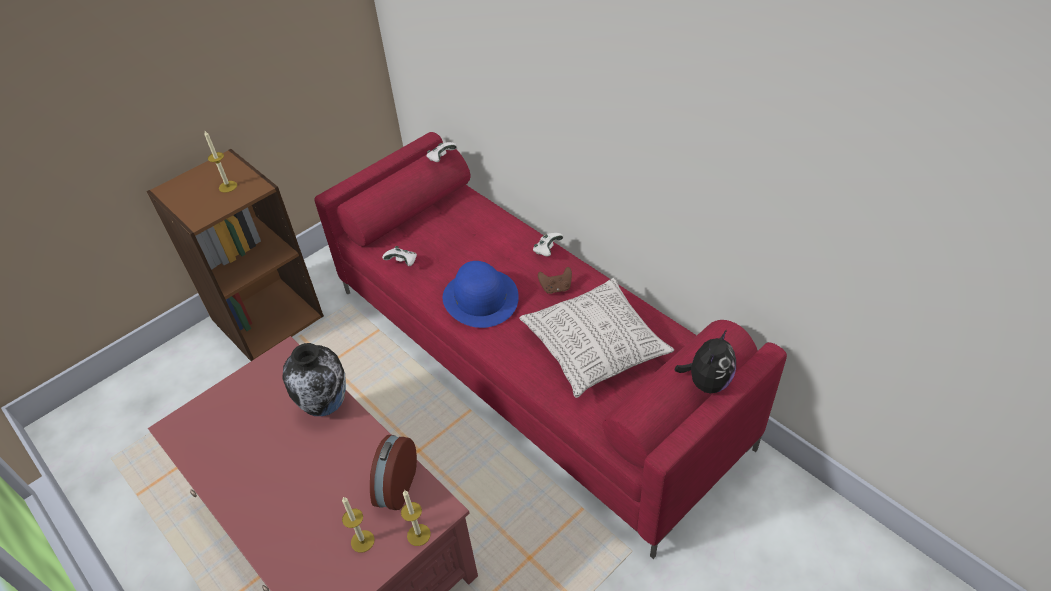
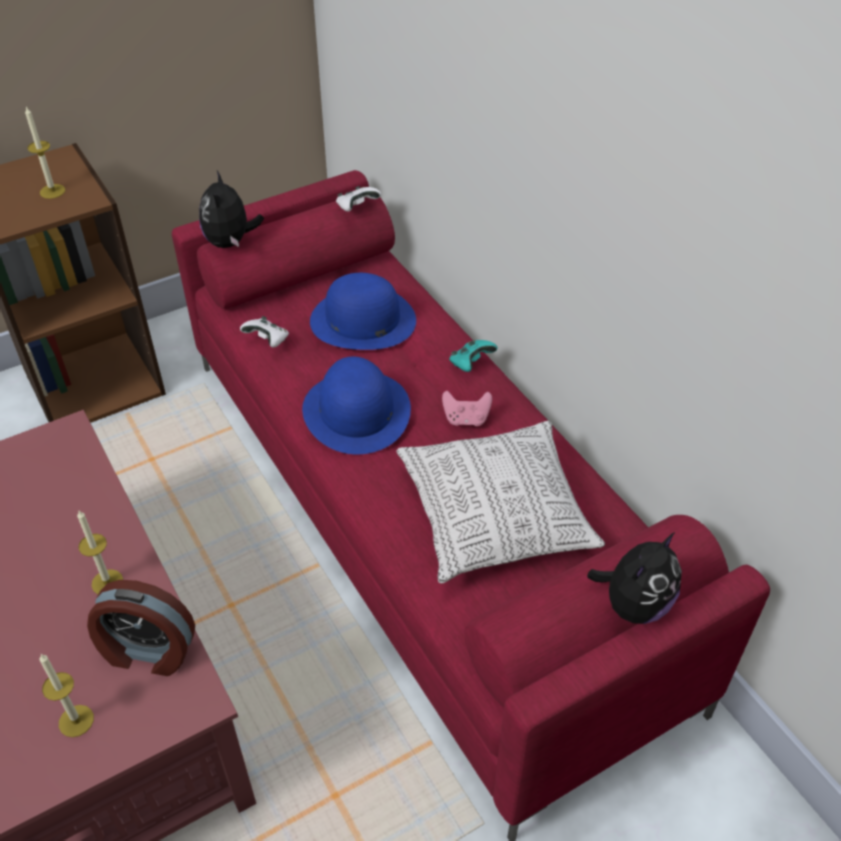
camera: 10 degrees right, 0 degrees up
(326, 406) = (96, 517): vase -> none
(361, 199) = (230, 242): none -> plush toy
(395, 486) = (147, 652): alarm clock -> alarm clock turned 105 degrees counterclockwise
(418, 535) = (155, 731): candle -> candle (107, 582)
(464, 235) = (362, 320): none -> blue hat
(547, 250) = (471, 363): white game controller -> turquoise game controller
(556, 288) = (466, 419): brown game controller -> pink game controller

